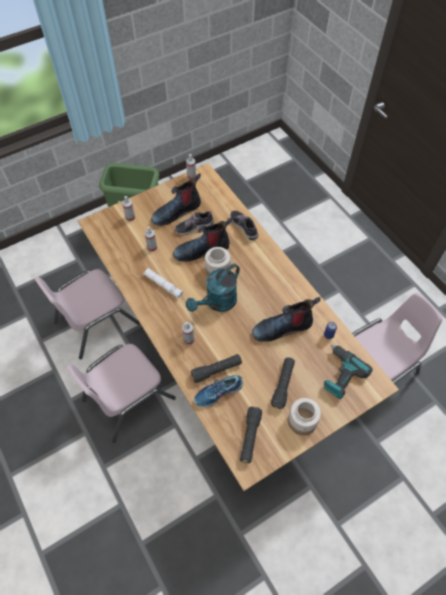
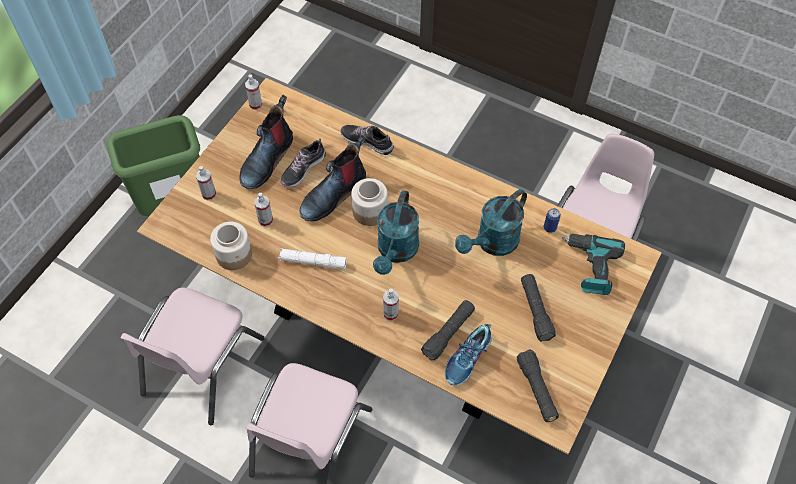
camera: 30 degrees left, 0 degrees up
(283, 327) = (492, 243): boot -> turquoise watering can
(302, 421) = (583, 341): jar -> jar (234, 255)

